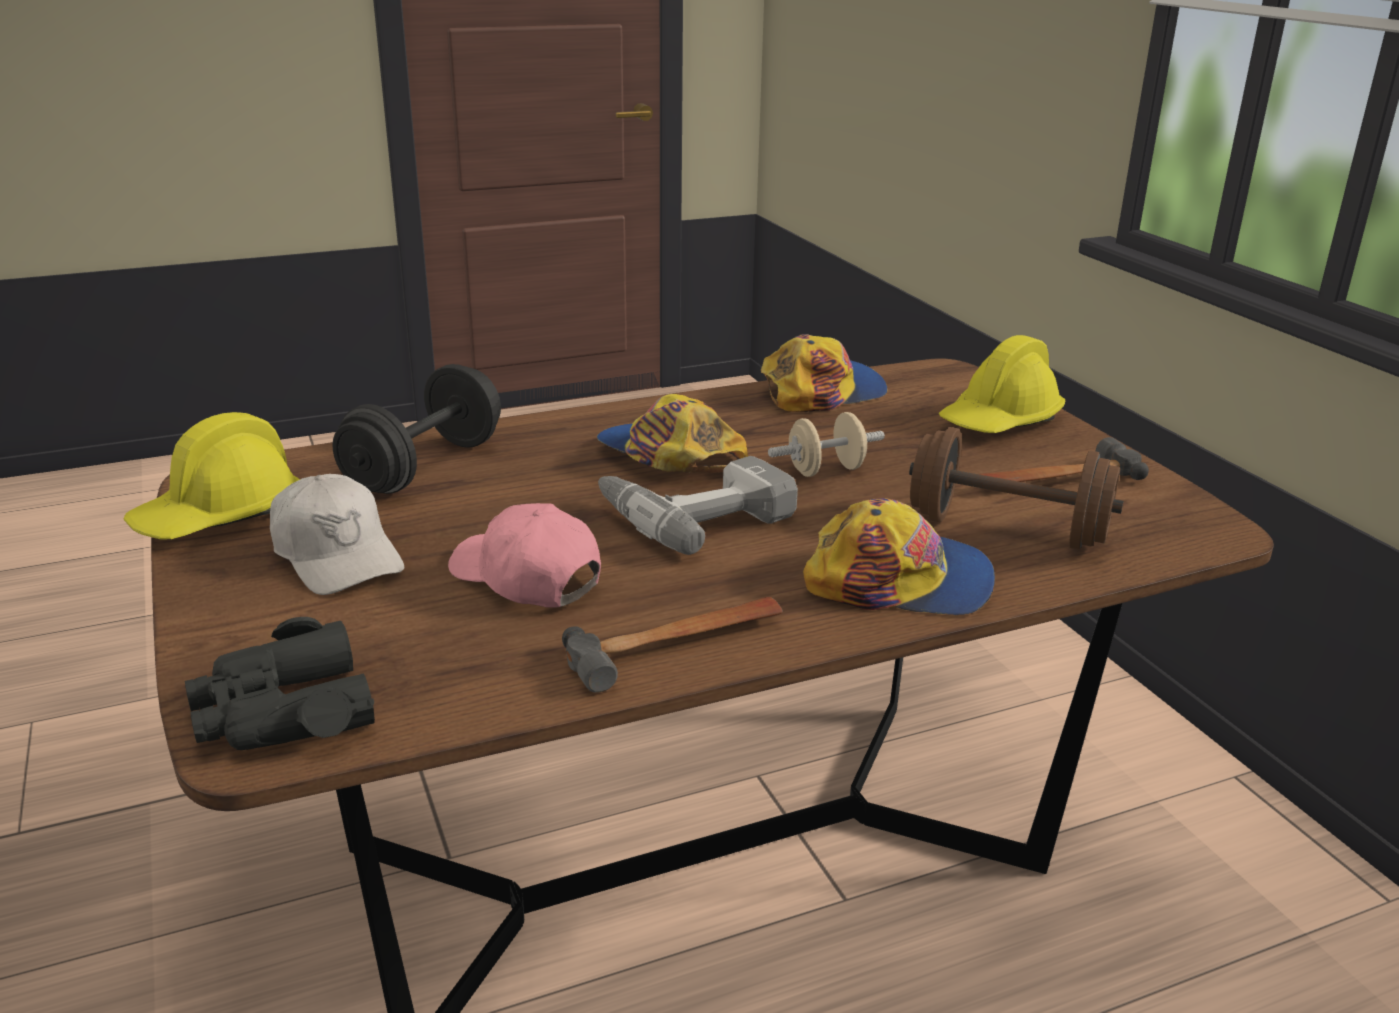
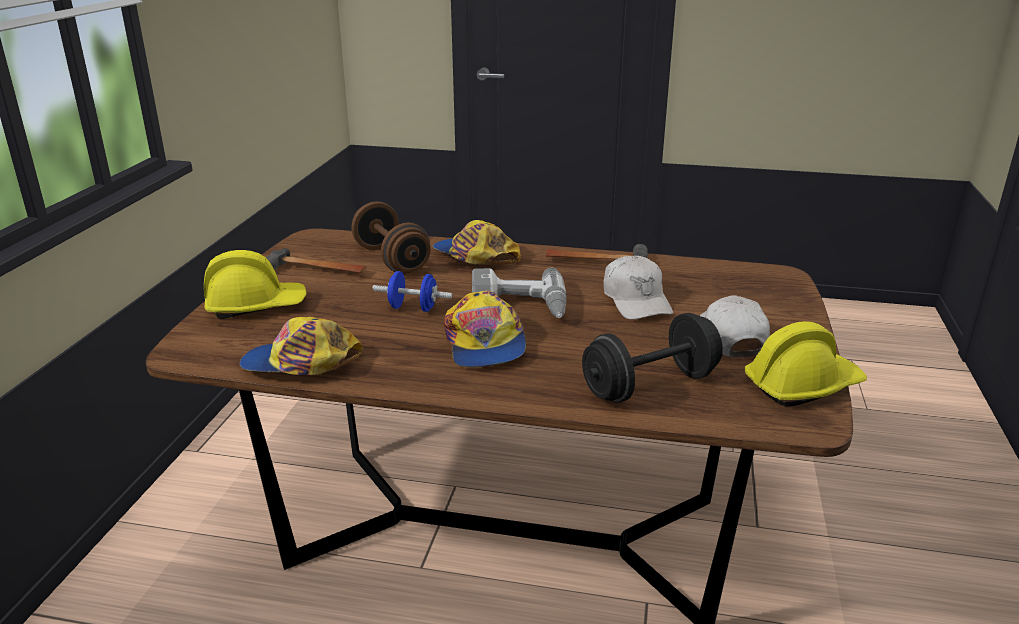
camera: 145 degrees left, 0 degrees up
(282, 711) = (768, 281): black binoculars -> none
(526, 578) = (636, 300): pink cap -> white cap
(825, 470) = (413, 308): beige dumbbell -> blue dumbbell

